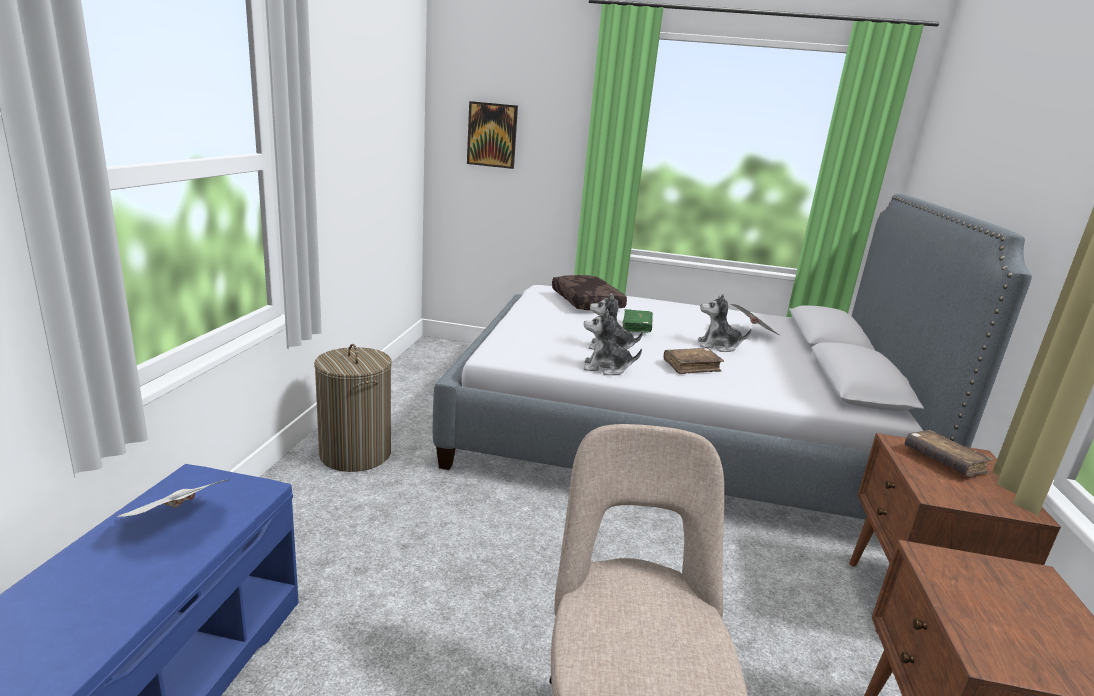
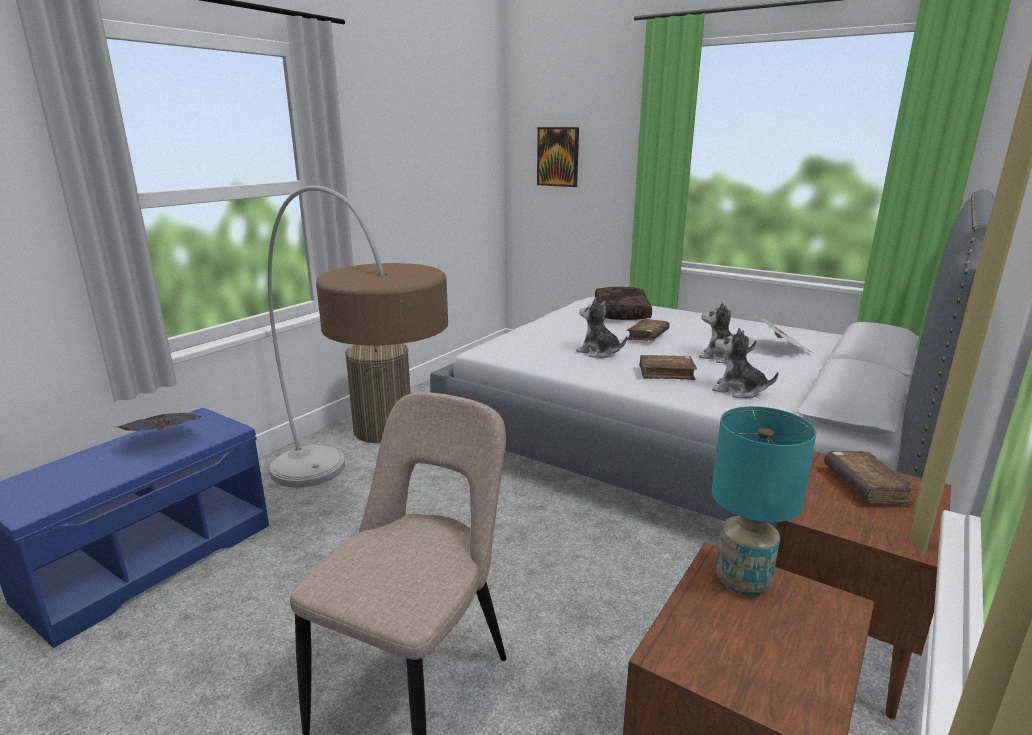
camera: 25 degrees right, 0 degrees up
(398, 558) = (359, 509): none -> floor lamp
(606, 368) = (574, 368): plush toy -> plush toy (738, 391)
(636, 327) = (647, 336): green book -> brown book
(961, 571) = (743, 581): none -> turquoise table lamp

